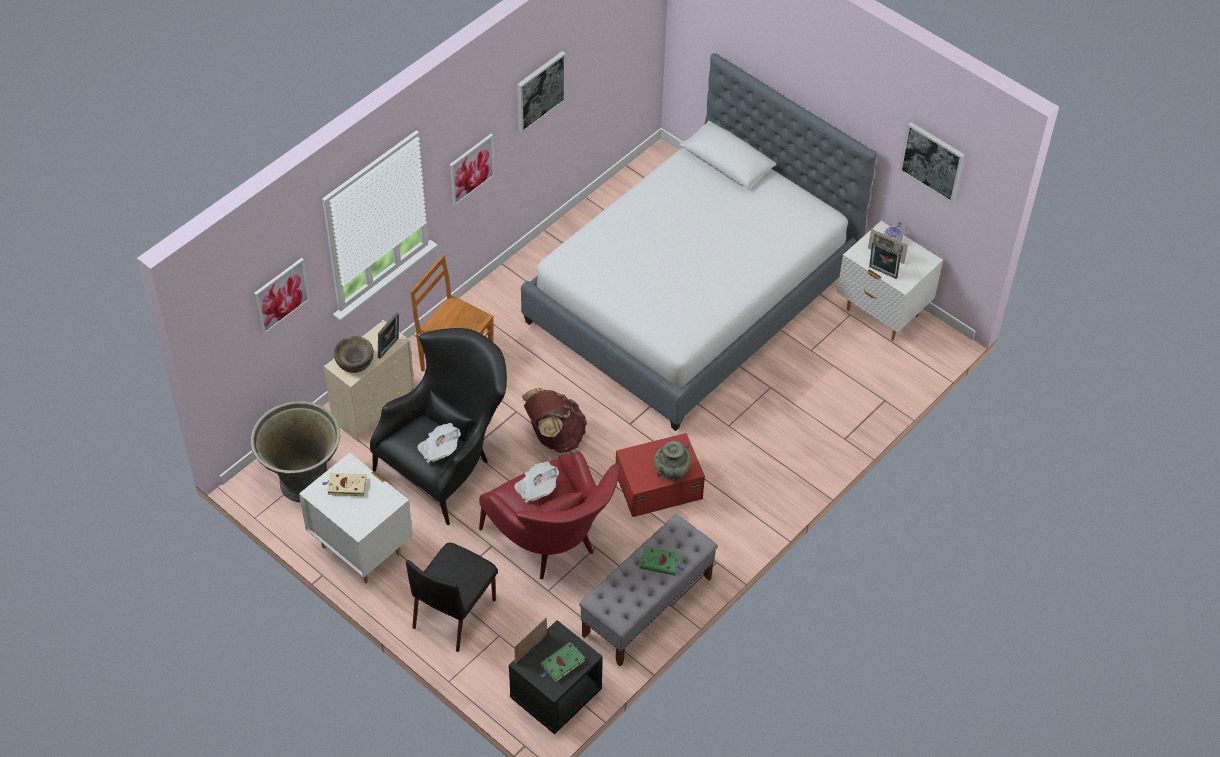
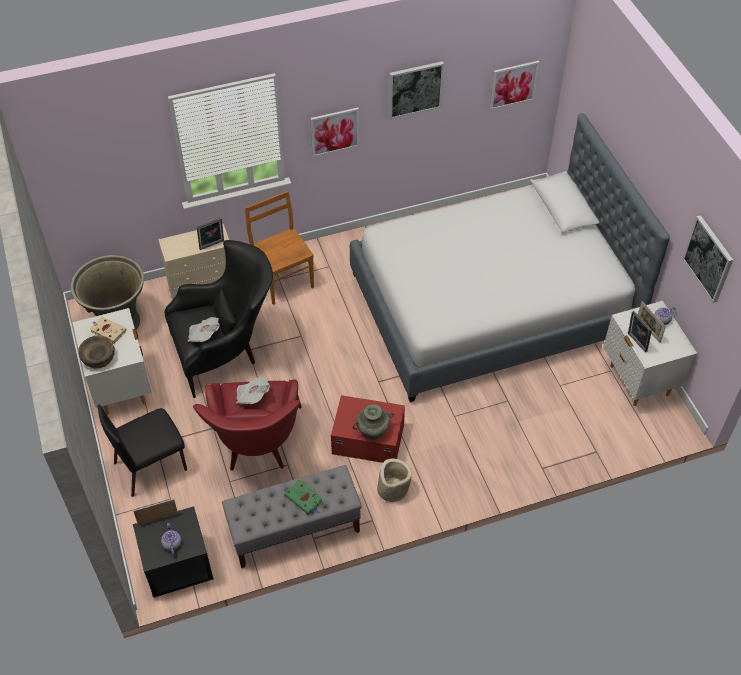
camera: 30 degrees right, 0 degrees up
(281, 295) = (122, 165): picture -> picture (513, 84)
(355, 361) = (181, 244): brown bowl -> brown bowl (99, 358)
(554, 436) = (316, 366): brown backpack -> none
(562, 664) = (171, 543): green book -> teapot
(717, 524) = (393, 490): none -> beige planter

